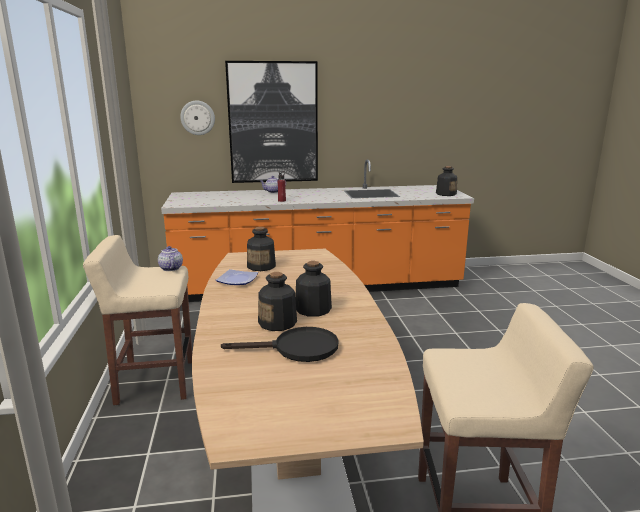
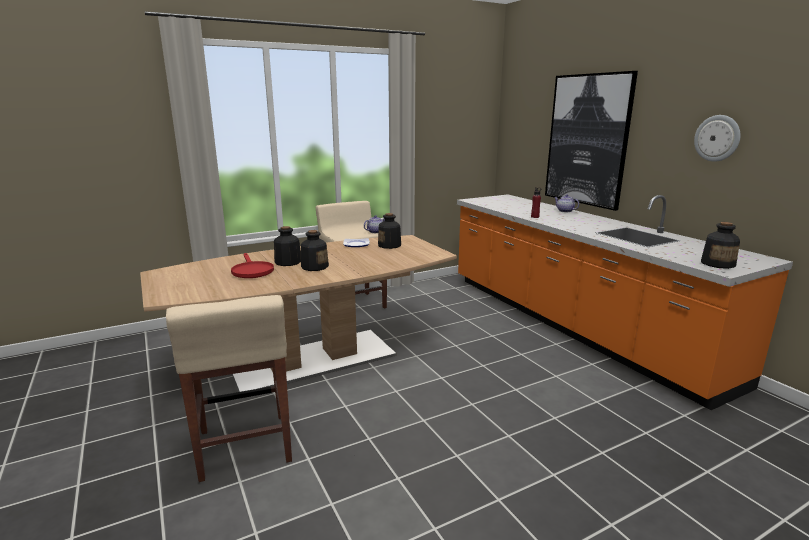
camera: 70 degrees right, 0 degrees up
(197, 117) = (533, 130): wall clock -> wall clock (717, 138)
(297, 349) = (251, 270): black frying pan -> red frying pan

